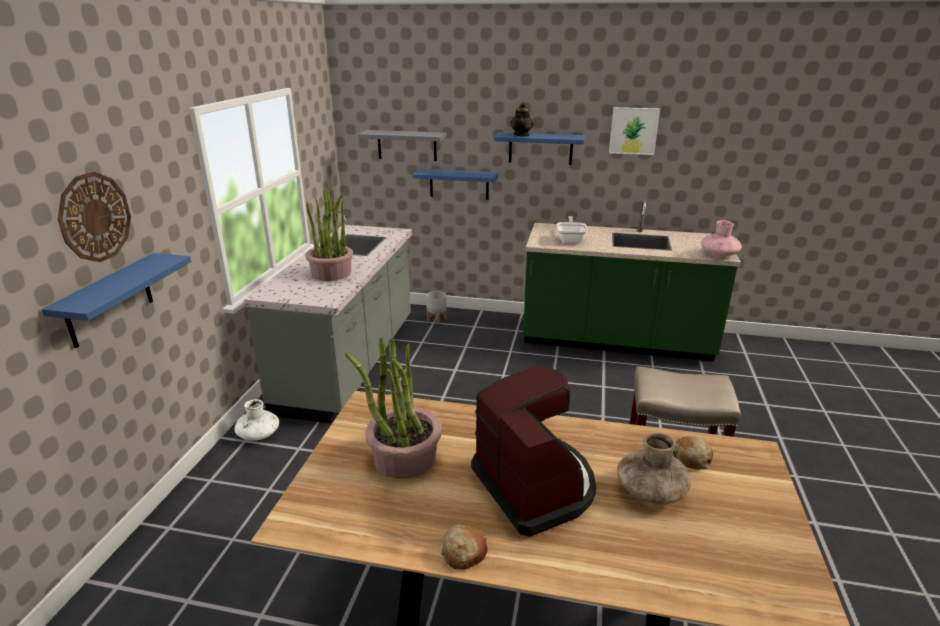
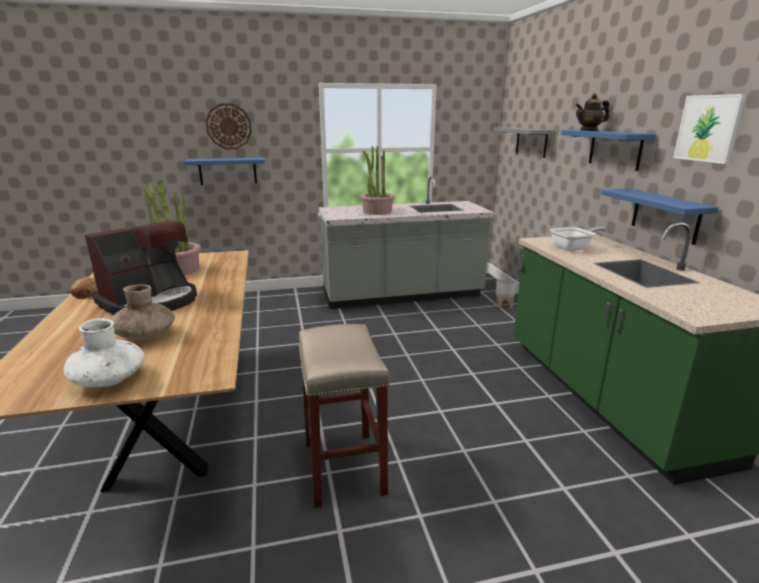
camera: 65 degrees right, 5 degrees down
(259, 434) = (304, 295): white vase -> white vase (109, 379)
(459, 184) = (554, 182): blue shelf -> blue shelf (665, 215)
(691, 458) = (193, 347): bread -> none
(719, 255) = (694, 312): pink vase -> none

